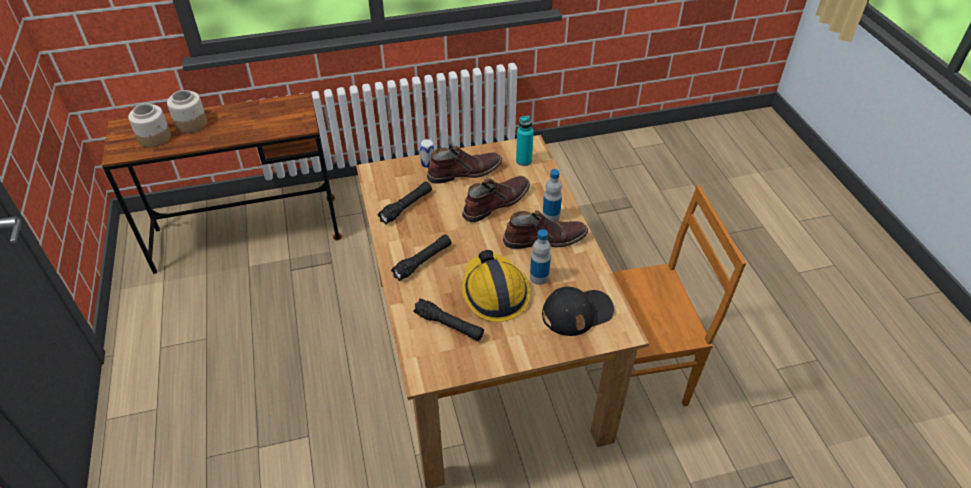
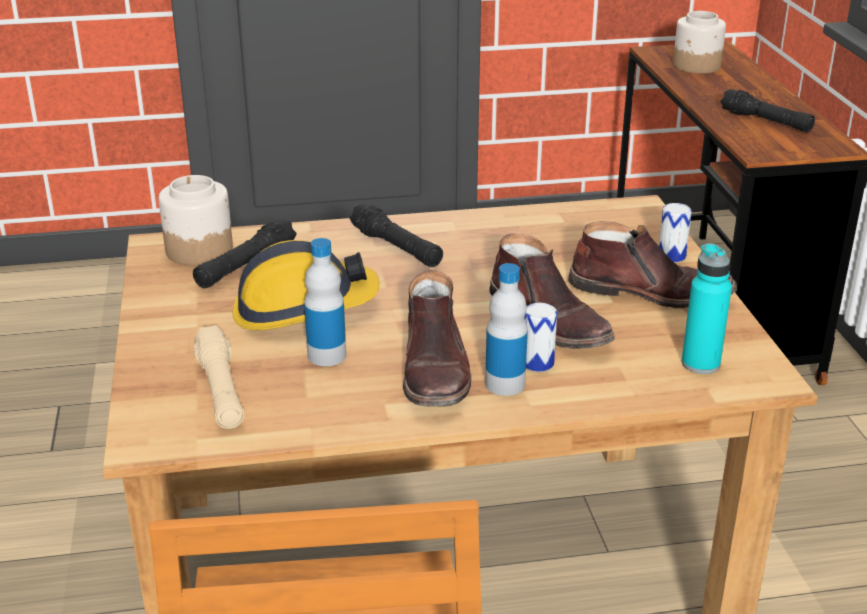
camera: 95 degrees right, 15 degrees down
(191, 124) = (738, 82): jar -> jar (199, 249)
(406, 207) = (539, 235): black flashlight -> black flashlight (766, 121)
(464, 172) = (650, 292): brown boot -> brown boot turned 60 degrees counterclockwise
(532, 207) = (537, 363): none -> can
(577, 312) = (220, 390): black cap -> beige flashlight

